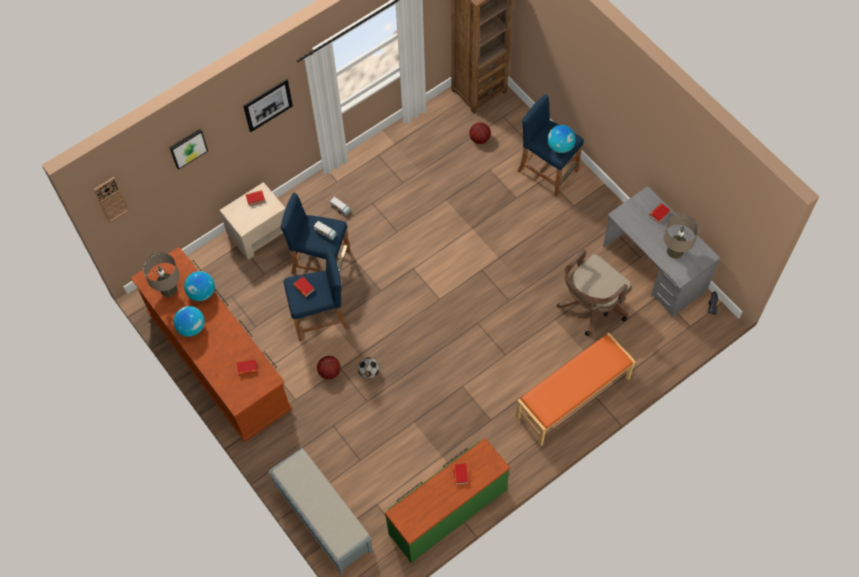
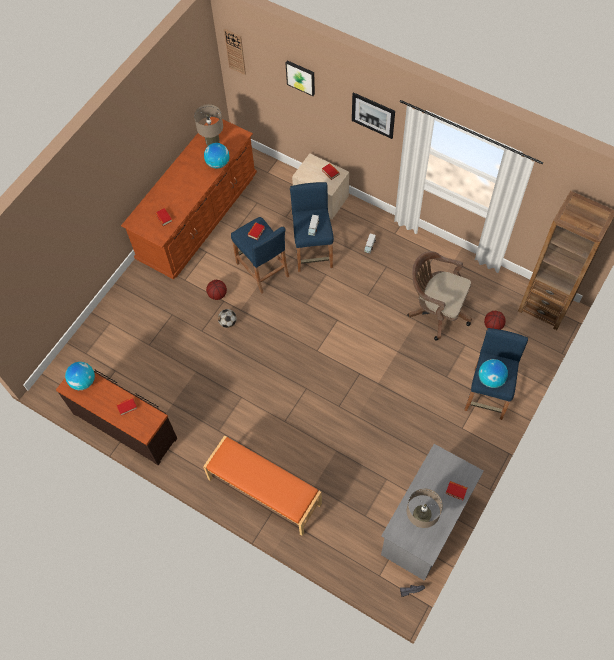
camera: 70 degrees right, 0 degrees up
(191, 327) = (185, 169): globe -> globe (83, 381)
(323, 518) = (92, 336): grey bench -> none
(447, 511) = (125, 424): green dresser -> brown dresser
(590, 306) = (361, 477): brown office chair -> brown office chair (436, 311)

